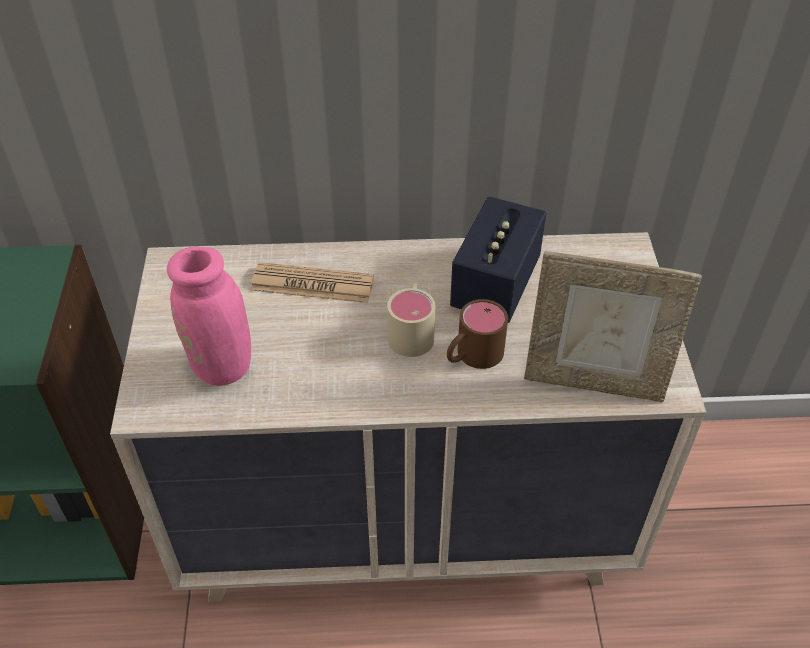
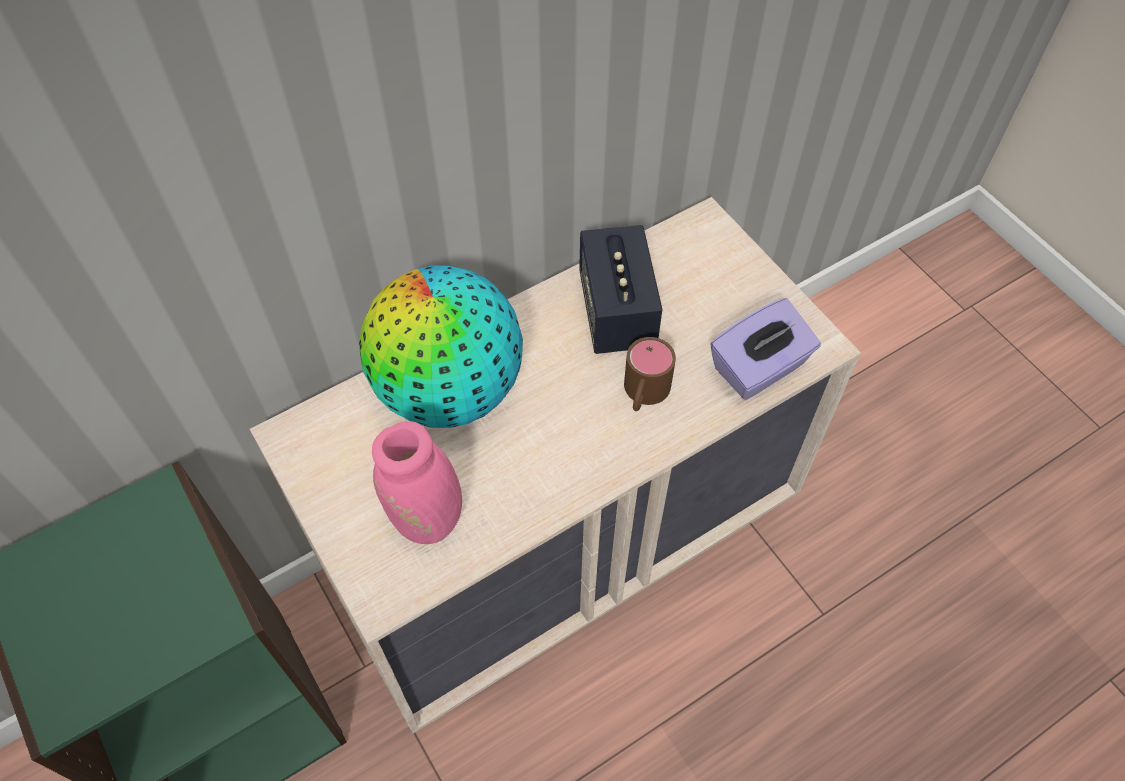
camera: 30 degrees left, 10 degrees up
(312, 284) = (449, 390): newspaper -> globe
(412, 331) = (574, 394): beige mug -> none
(594, 382) = (759, 368): picture frame -> purple tissue box

